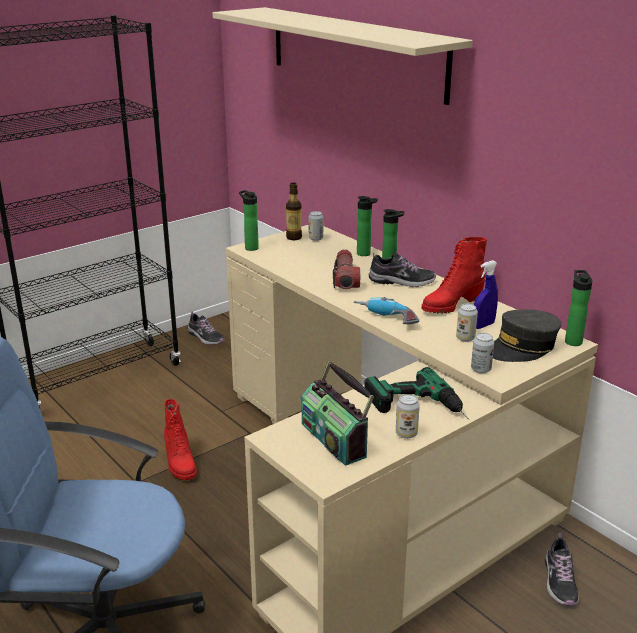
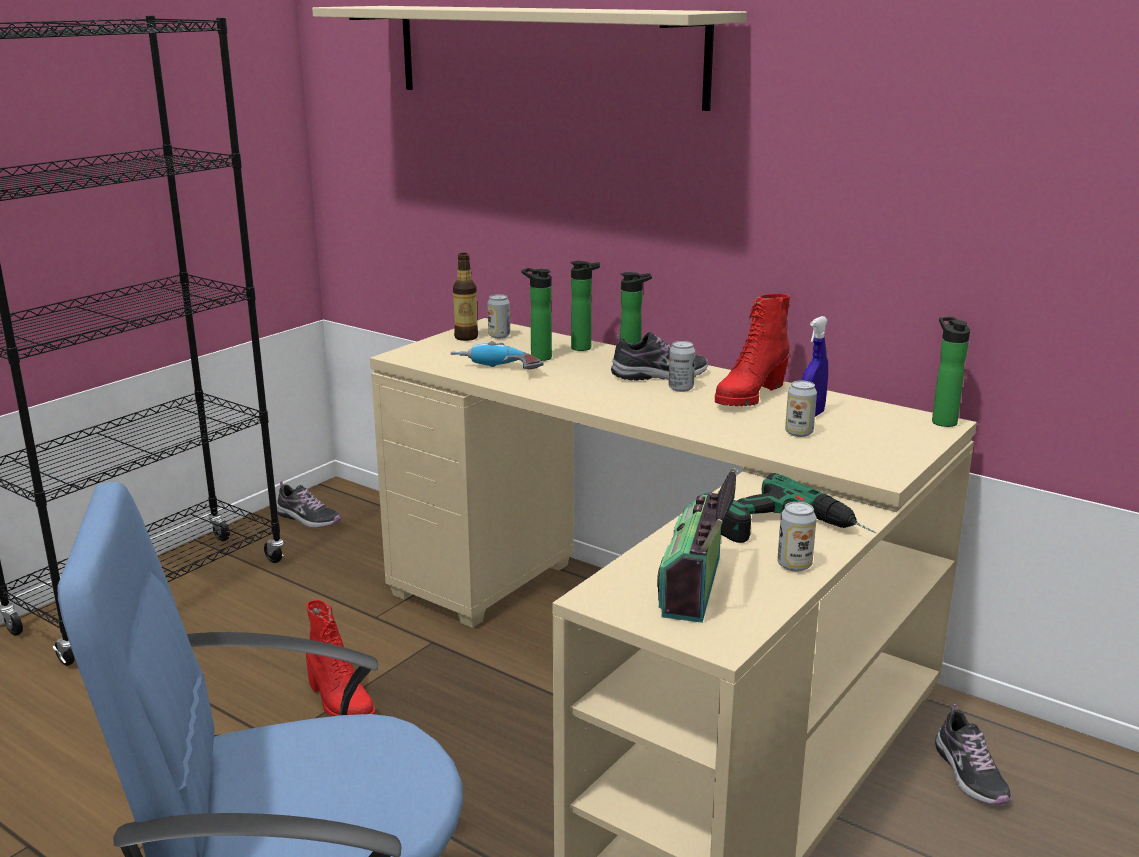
camera: 15 degrees left, 5 degrees down
(250, 247) = (408, 354): bottle -> bottle (538, 357)
(335, 439) = (696, 586): radio -> radio turned 60 degrees clockwise
(345, 278) = (576, 379): flashlight -> none
(385, 319) = (671, 422): power drill -> power drill (497, 370)
(481, 369) = (849, 467): can -> can (681, 388)
(522, 347) = (883, 436): grey cap -> none

